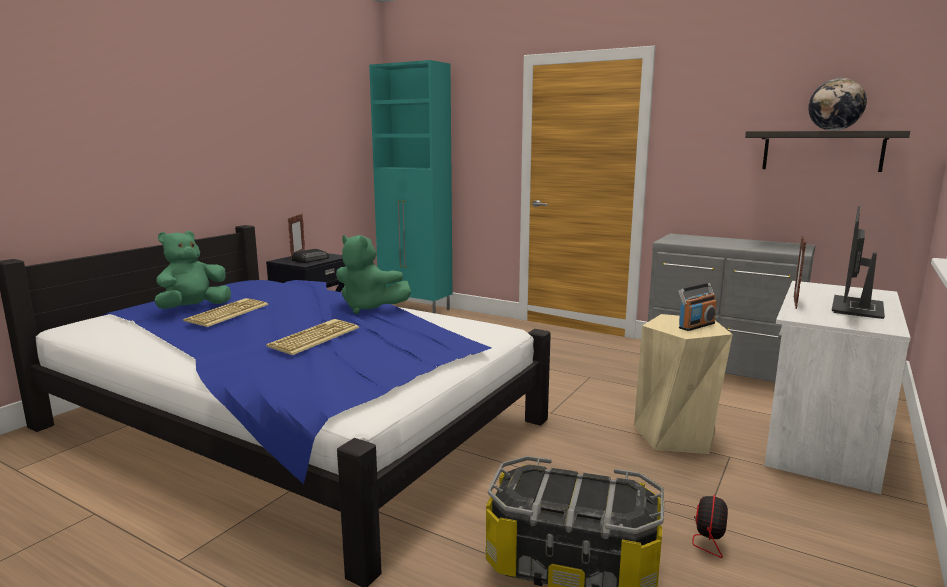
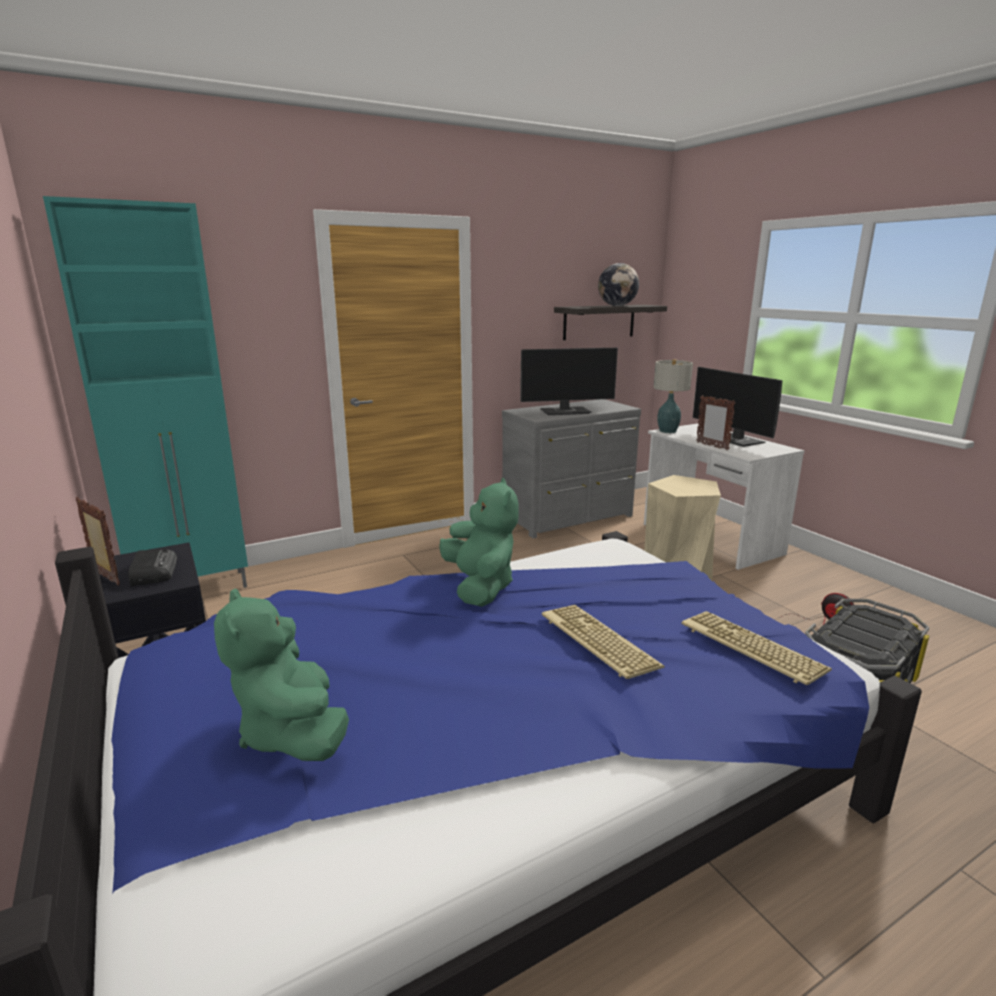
camera: 60 degrees left, 5 degrees up
(227, 313) = (391, 695): keyboard -> keyboard (749, 647)
(369, 308) = (480, 587): green plush toy -> green plush toy turned 75 degrees counterclockwise
(696, 325) = (690, 483): radio -> none
(716, 243) = (566, 411): none -> monitor
(811, 285) = (667, 431): none -> table lamp

